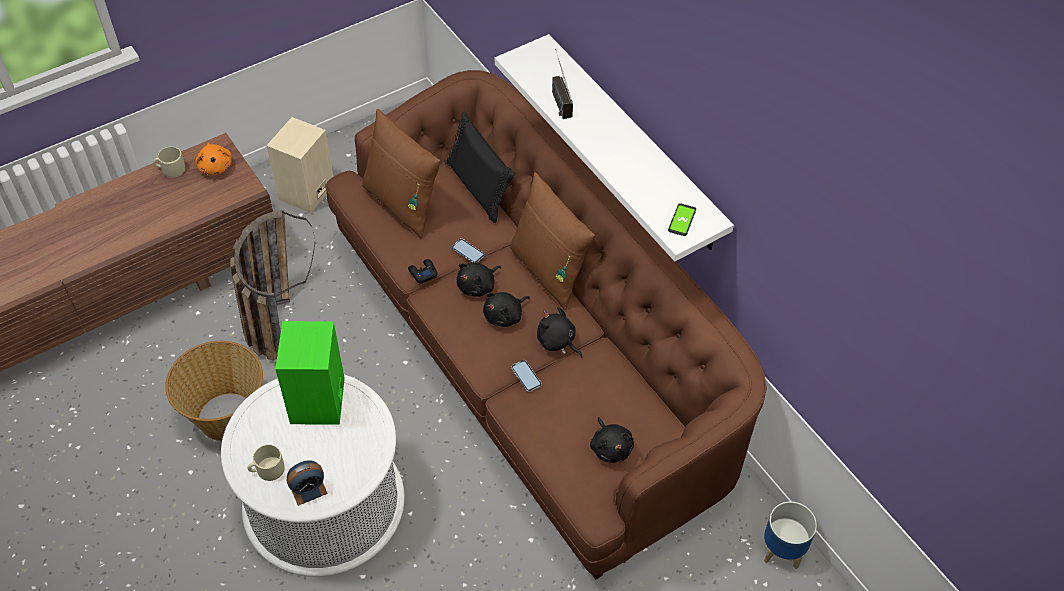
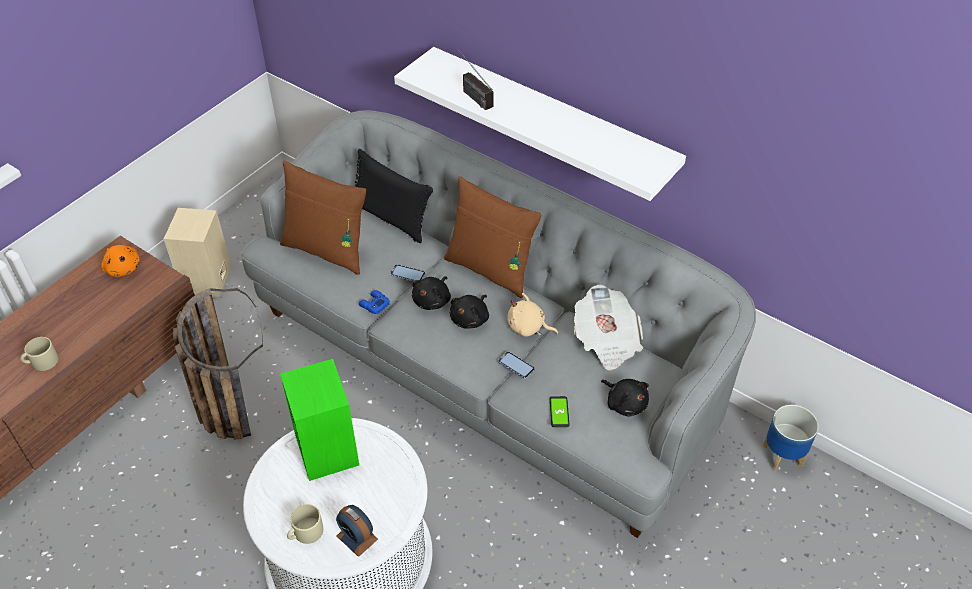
camera: 20 degrees left, 5 degrees down
(170, 169) = (76, 282): beige mug -> beige mug (41, 362)
(226, 415) = (214, 506): basket -> none
(308, 489) = (357, 537): alarm clock -> alarm clock turned 90 degrees clockwise
(422, 273) = (374, 304): black game controller -> blue game controller
(531, 361) = (486, 365): brown sofa -> grey sofa
(557, 342) = (528, 327): black plush toy -> beige plush toy
(624, 379) = (607, 340): none -> newspaper
(682, 220) = (640, 164): phone -> phone (559, 412)

